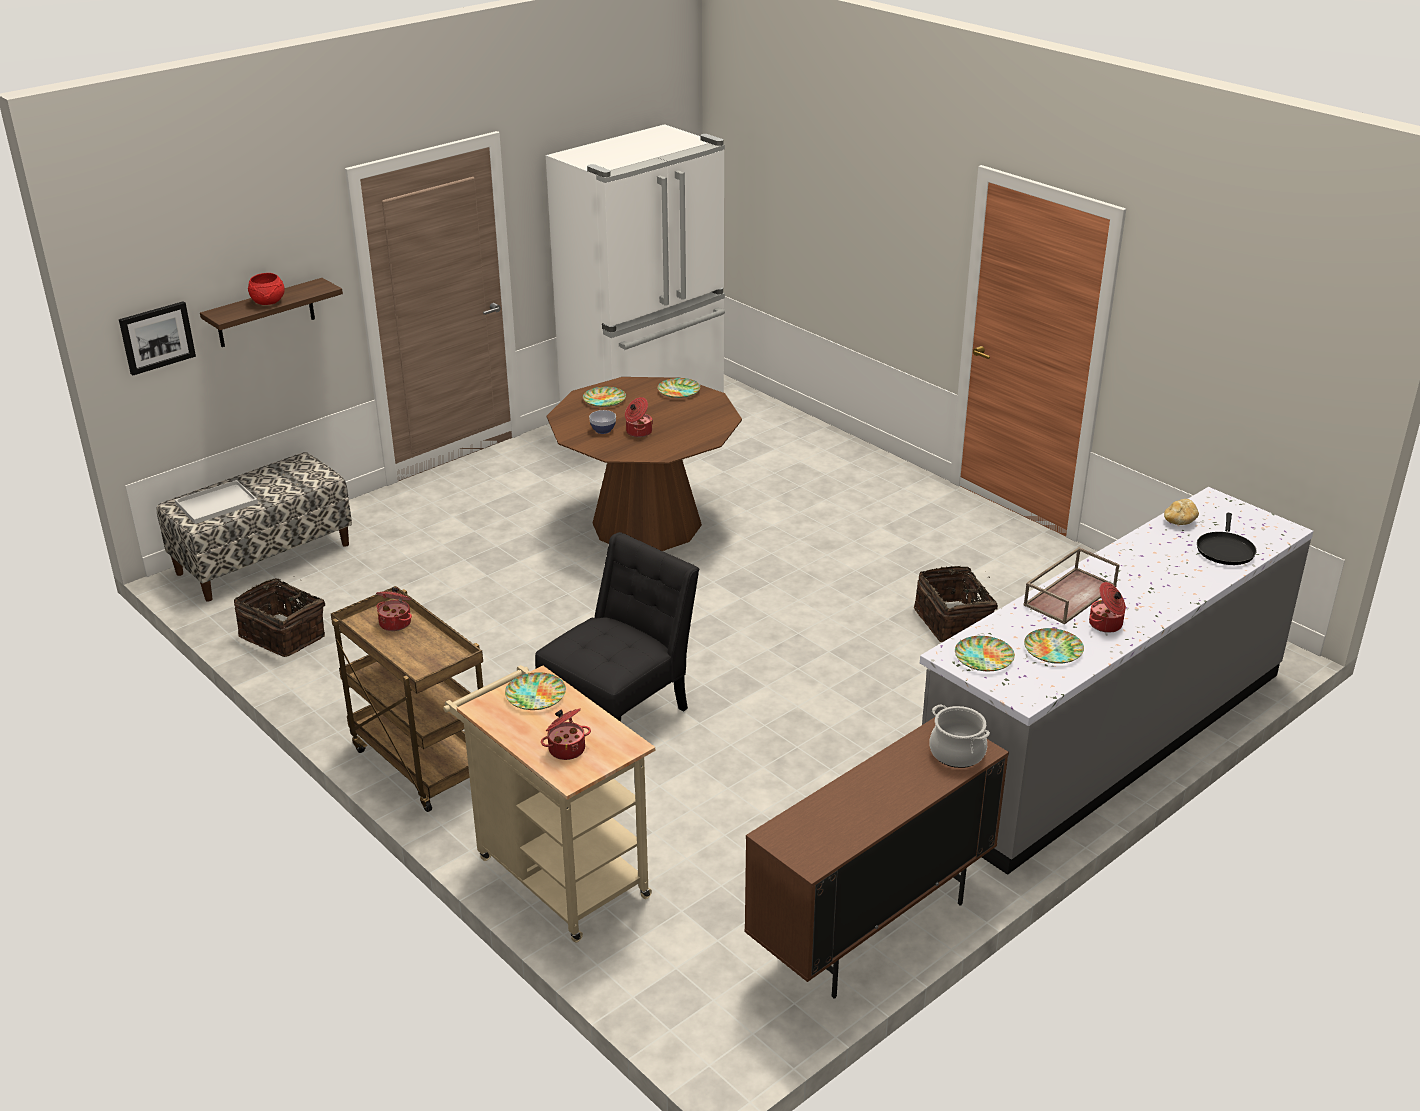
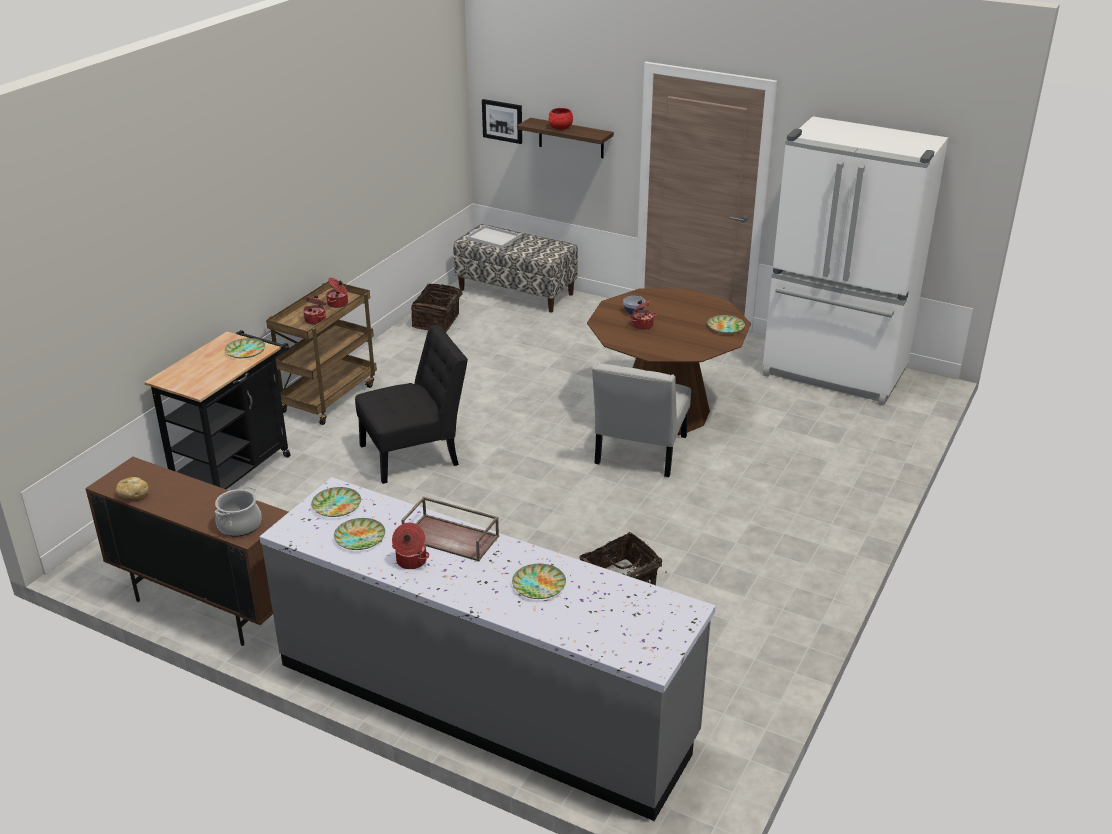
camera: 70 degrees right, 0 degrees up
(555, 872) = (237, 469): beige cart -> black cart
(566, 748) = (191, 372): cooking pot -> cooking pot (316, 320)
(604, 400) = (683, 303): plate -> plate (538, 585)
(620, 710) = (415, 454): black chair -> black chair turned 45 degrees counterclockwise
(721, 558) = (639, 453): none -> white chair
(1179, 521) = (626, 590): bread -> bread (133, 495)
(1225, 549) = (584, 623): black frying pan -> none

